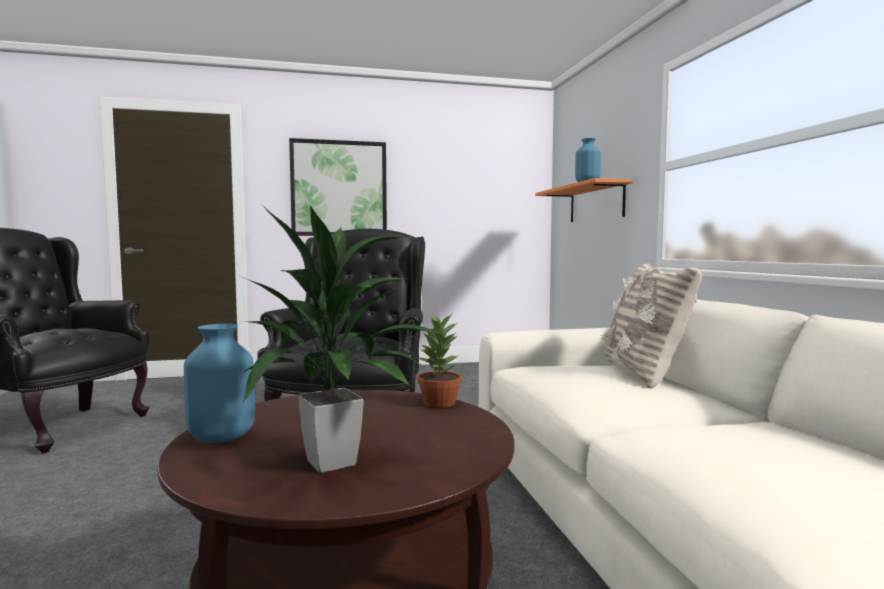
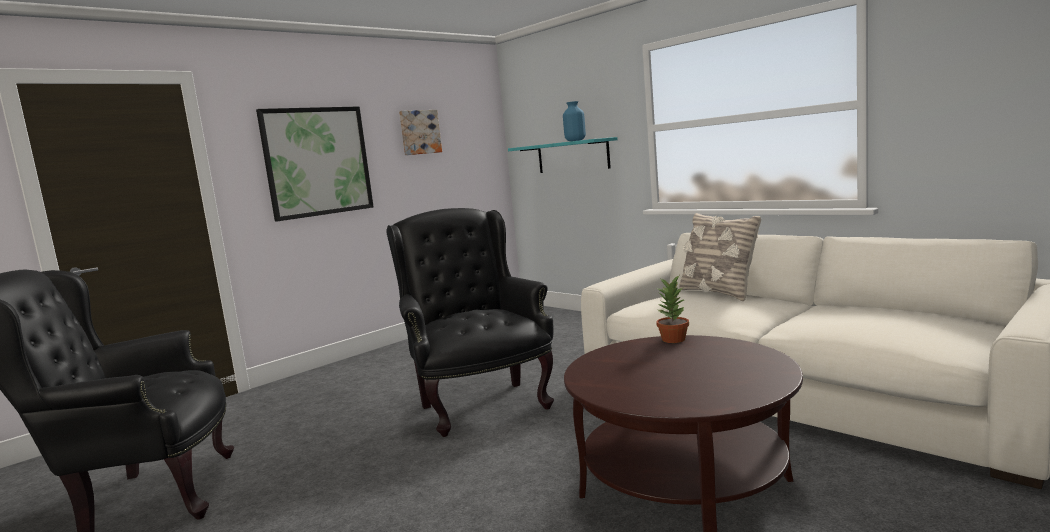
camera: 30 degrees left, 5 degrees up
(221, 436) = (616, 392): blue vase -> none
(334, 462) = (716, 380): potted plant -> none
(448, 171) = (419, 132): none -> picture
(596, 203) = (572, 156): orange shelf -> turquoise shelf

